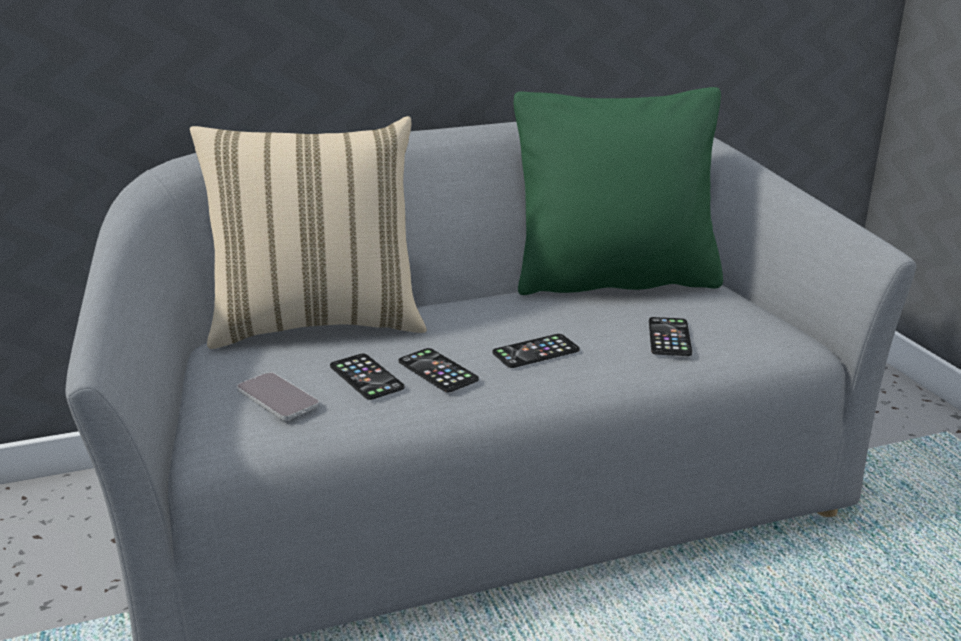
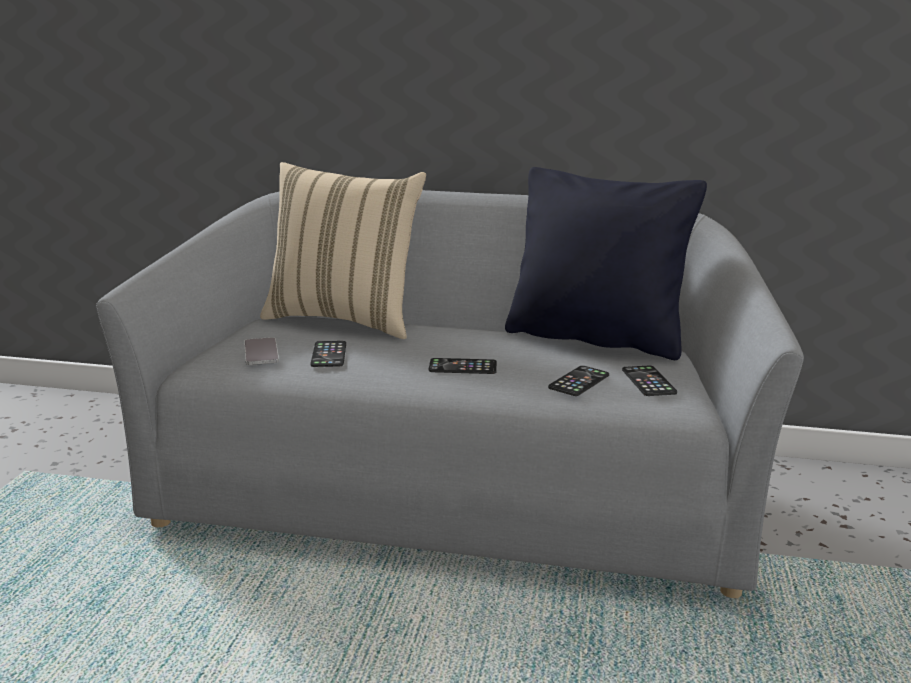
camera: 30 degrees right, 5 degrees down
(438, 371) = (378, 362): phone -> phone (648, 381)
(614, 281) = (595, 339): green pillow -> black pillow

